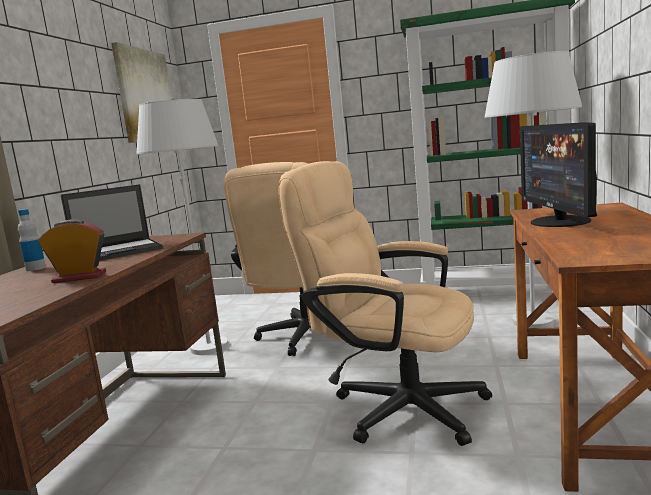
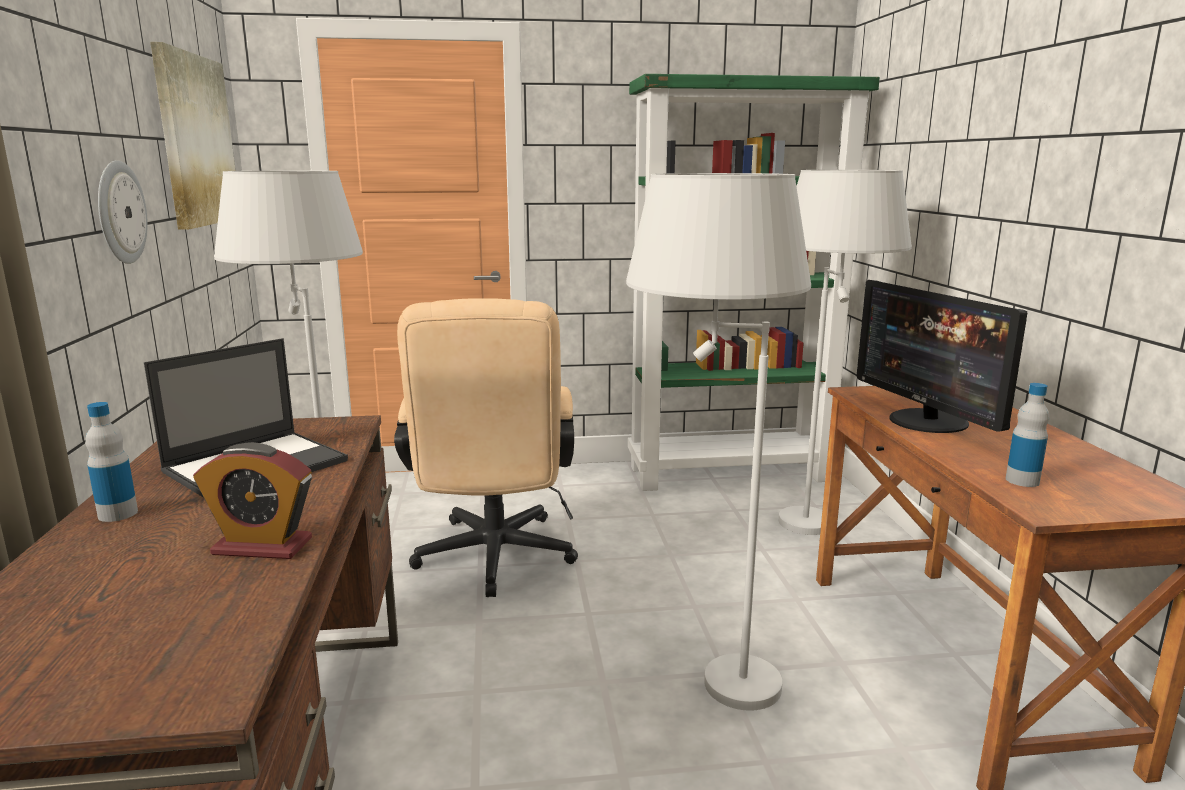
camera: 20 degrees left, 5 degrees up
(79, 277) = (262, 546): alarm clock -> alarm clock turned 150 degrees counterclockwise
(84, 130) = (119, 212): none -> wall clock
(395, 406) = (699, 680): beige office chair -> white floor lamp
(585, 246) = (1022, 481): none -> bottle

